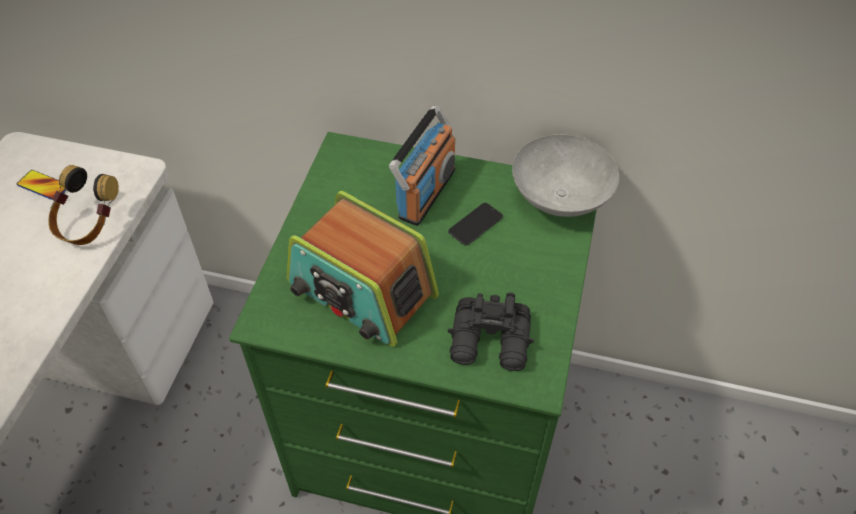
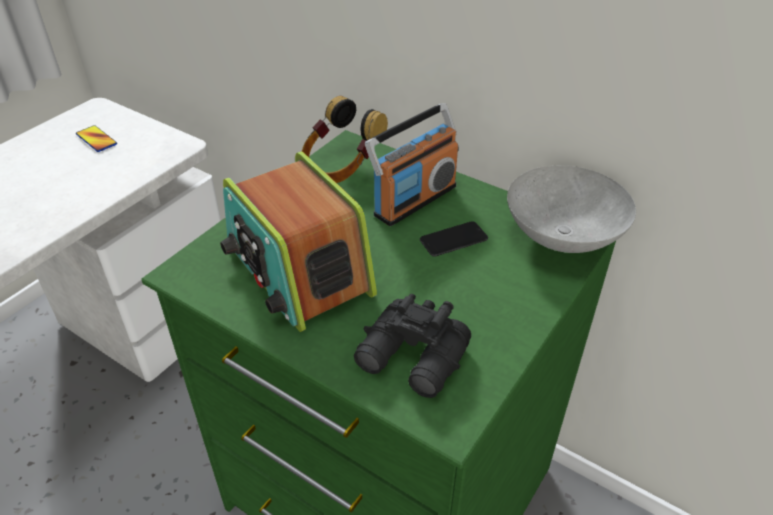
camera: 20 degrees right, 10 degrees down
(89, 224) = (113, 176): headphones -> headphones (341, 167)

